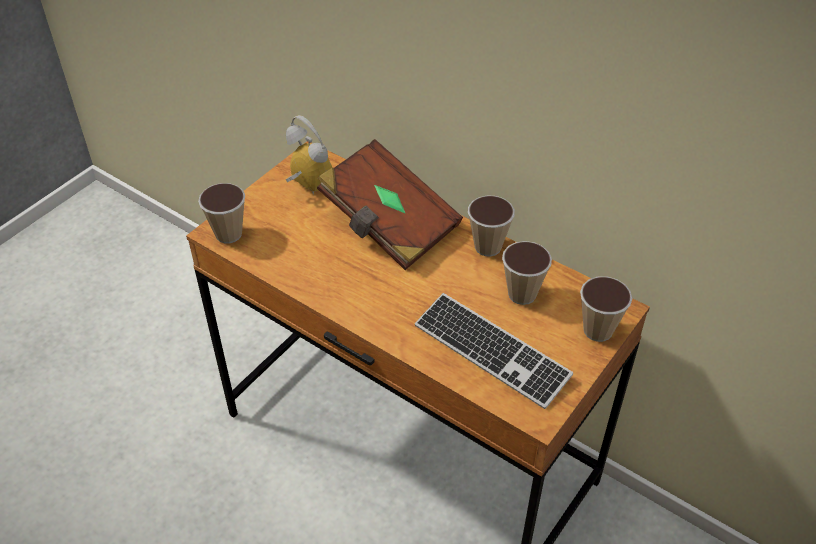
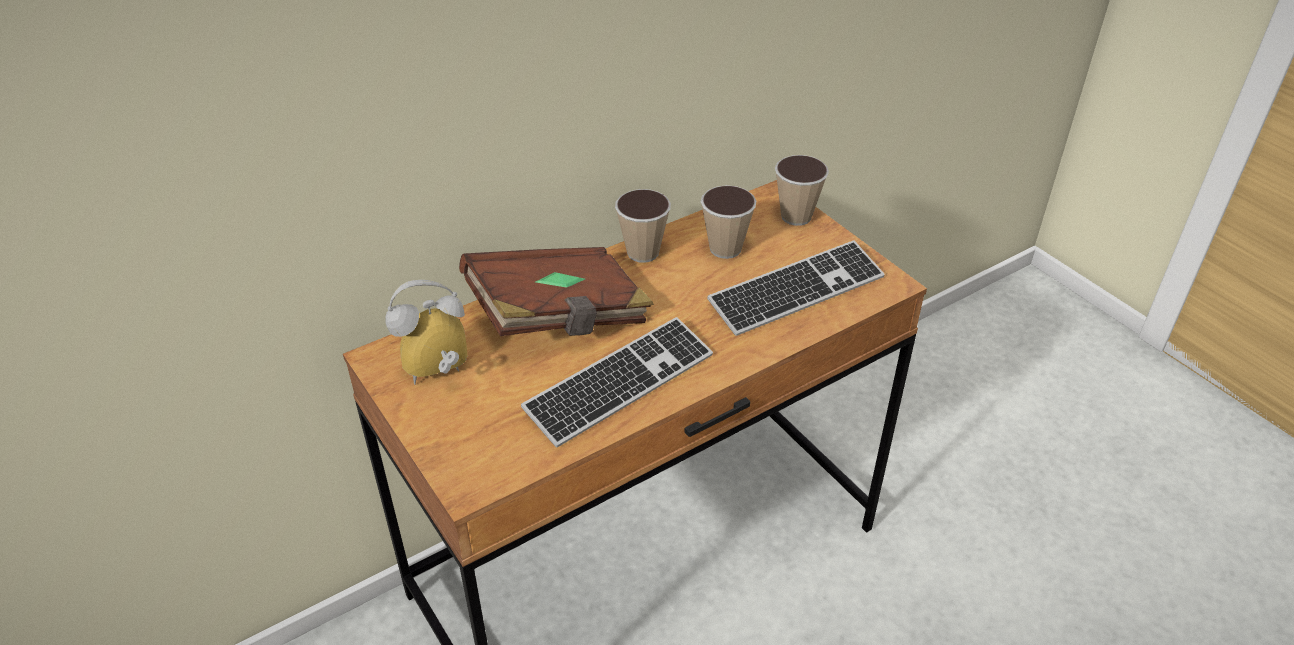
camera: 70 degrees left, 5 degrees down
(228, 234) = (483, 471): cup -> none
(333, 274) = (620, 384): none -> keyboard

